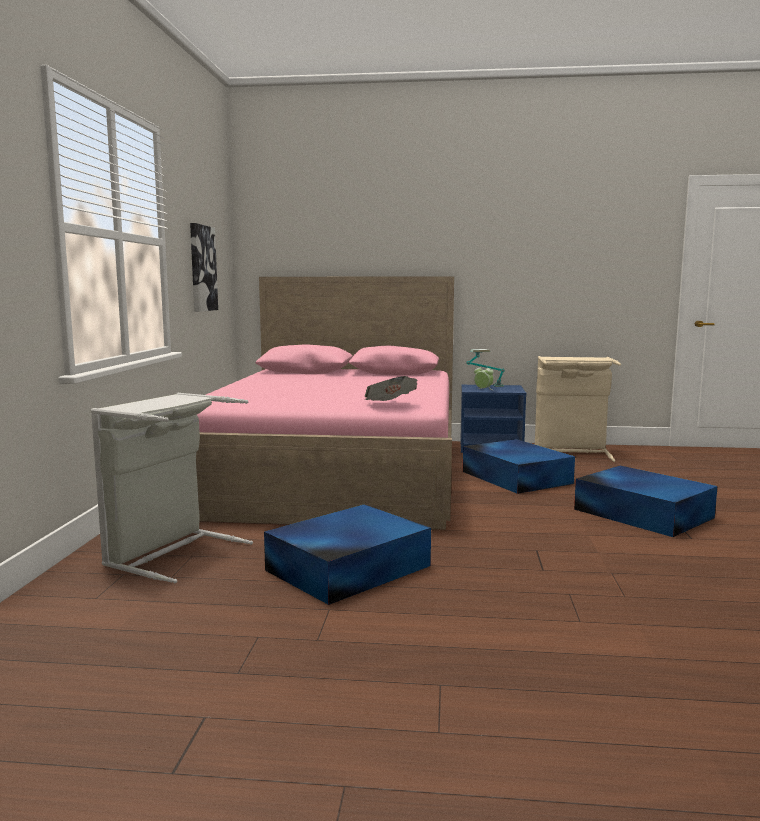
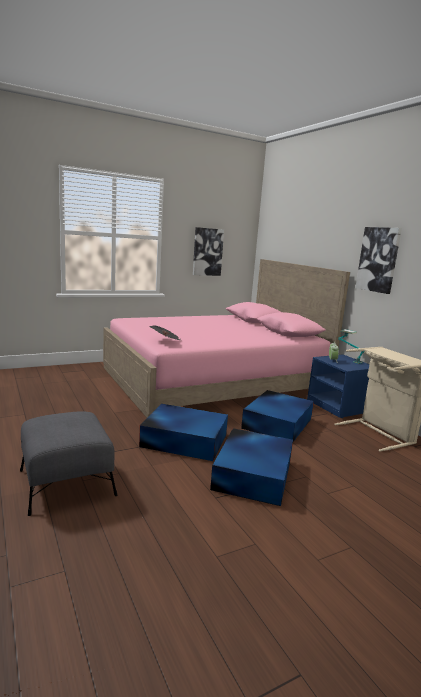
camera: 55 degrees right, 5 degrees up
(169, 552) = (66, 377): grey laundry basket -> none
(346, 568) = (73, 408): blue storage box -> blue storage box (183, 440)
(494, 257) = (378, 259): none -> picture
(630, 607) = (66, 483): none -> grey ottoman

